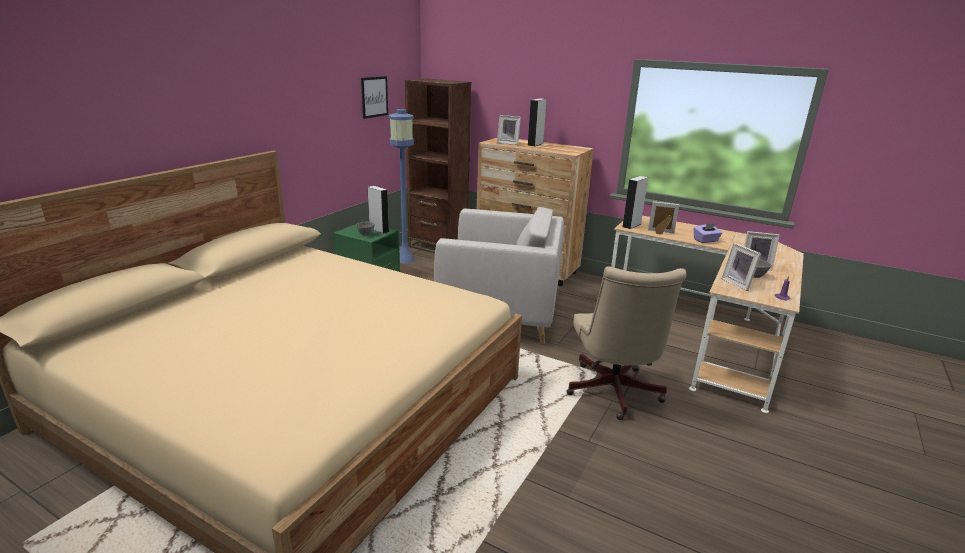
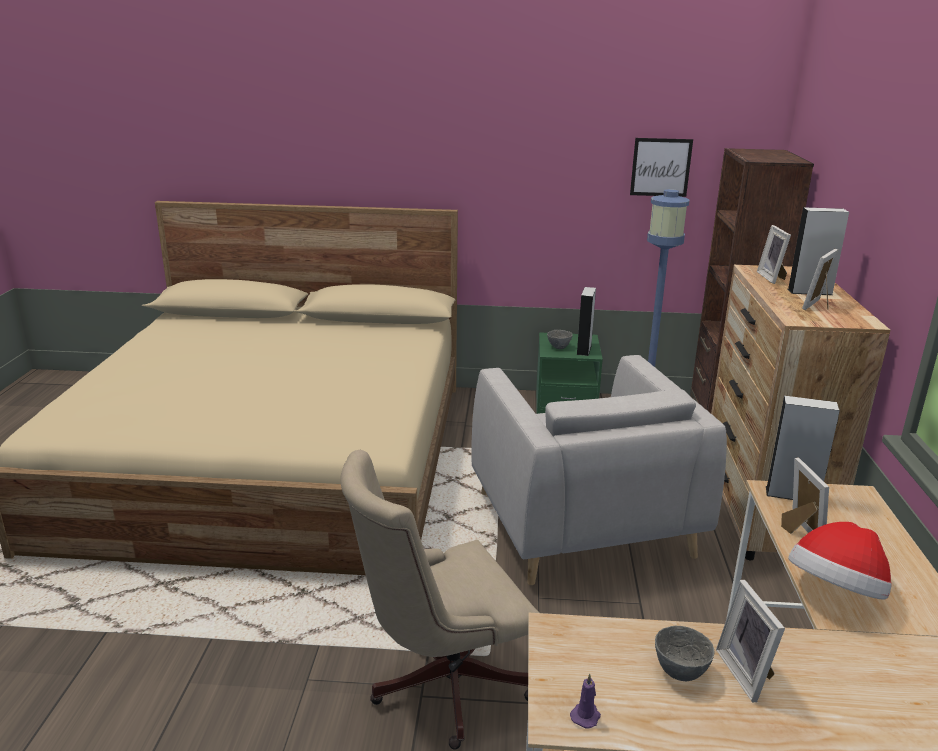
camera: 65 degrees right, 0 degrees up
(706, 240) = (835, 593): purple tissue box -> hat
(738, 284) = (606, 649): picture frame -> picture frame (819, 306)

